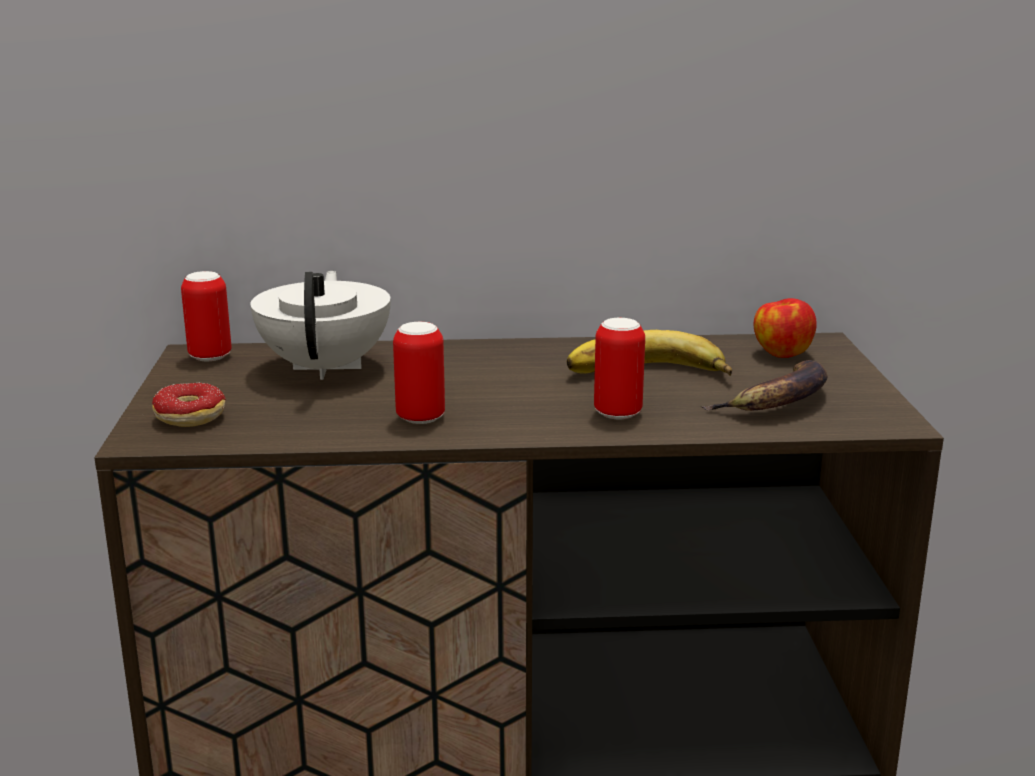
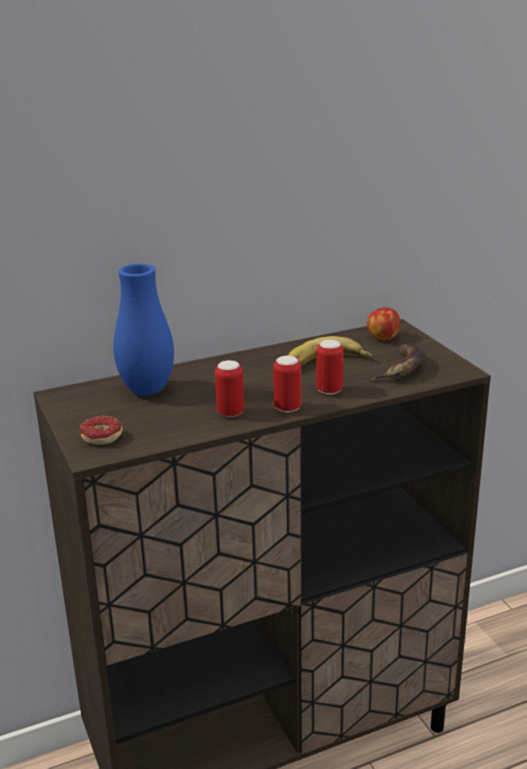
camera: 20 degrees left, 5 degrees up
(210, 356) = (69, 395): can -> can (287, 408)
(327, 367) = (147, 390): white teapot -> blue vase

